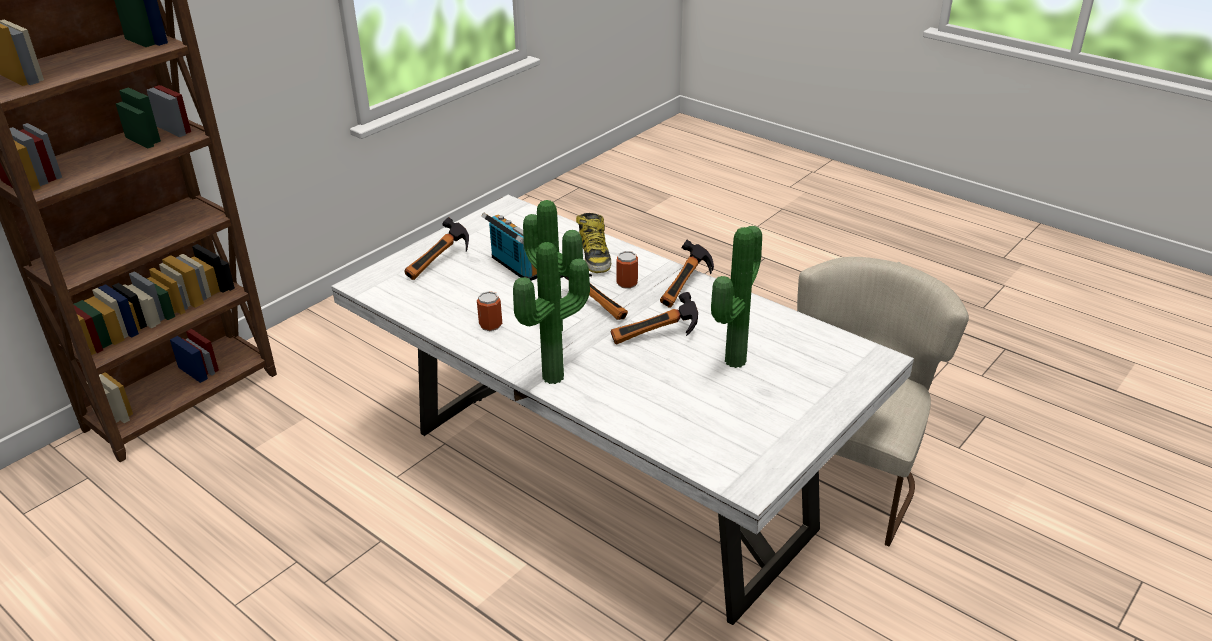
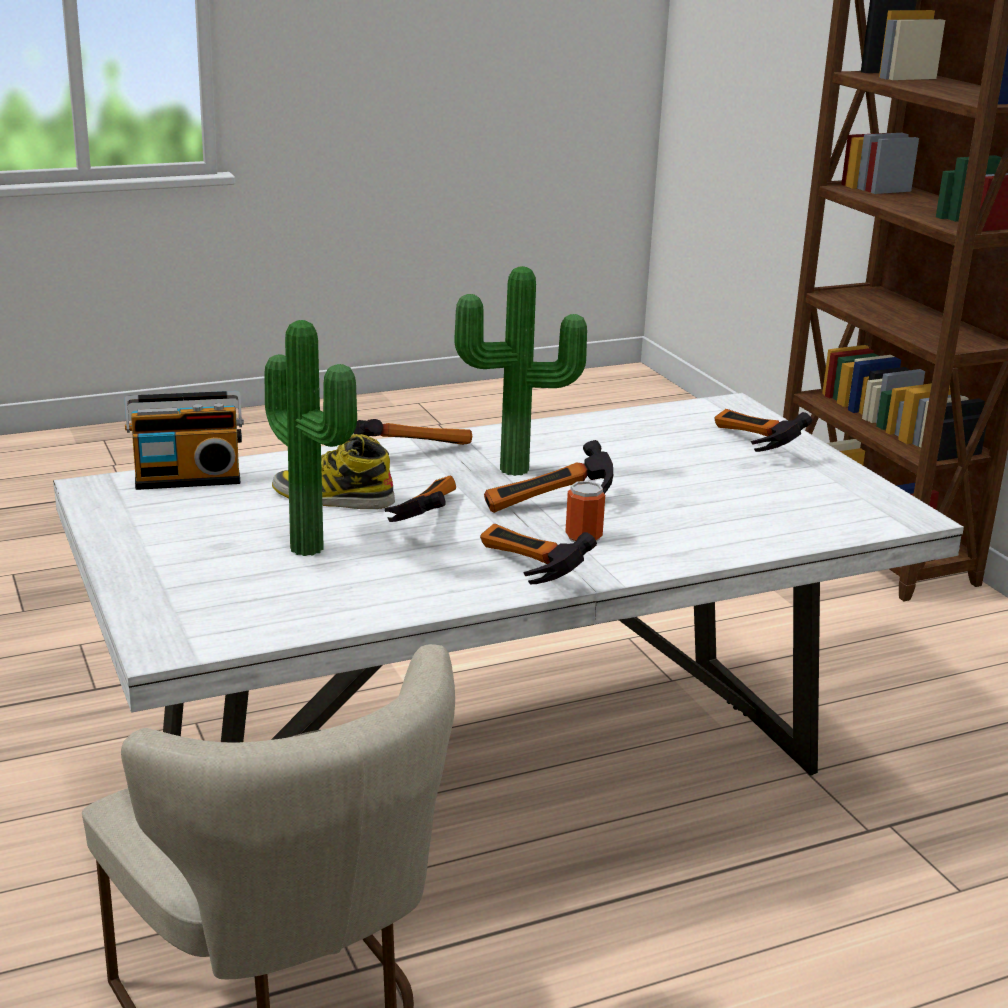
camera: 115 degrees right, 10 degrees down
(490, 325) = (563, 443): can -> none
(513, 268) = (700, 481): radio -> radio (188, 479)
(556, 379) = (409, 450): potted plant -> hammer
(594, 256) = (687, 536): boot -> boot (332, 498)

